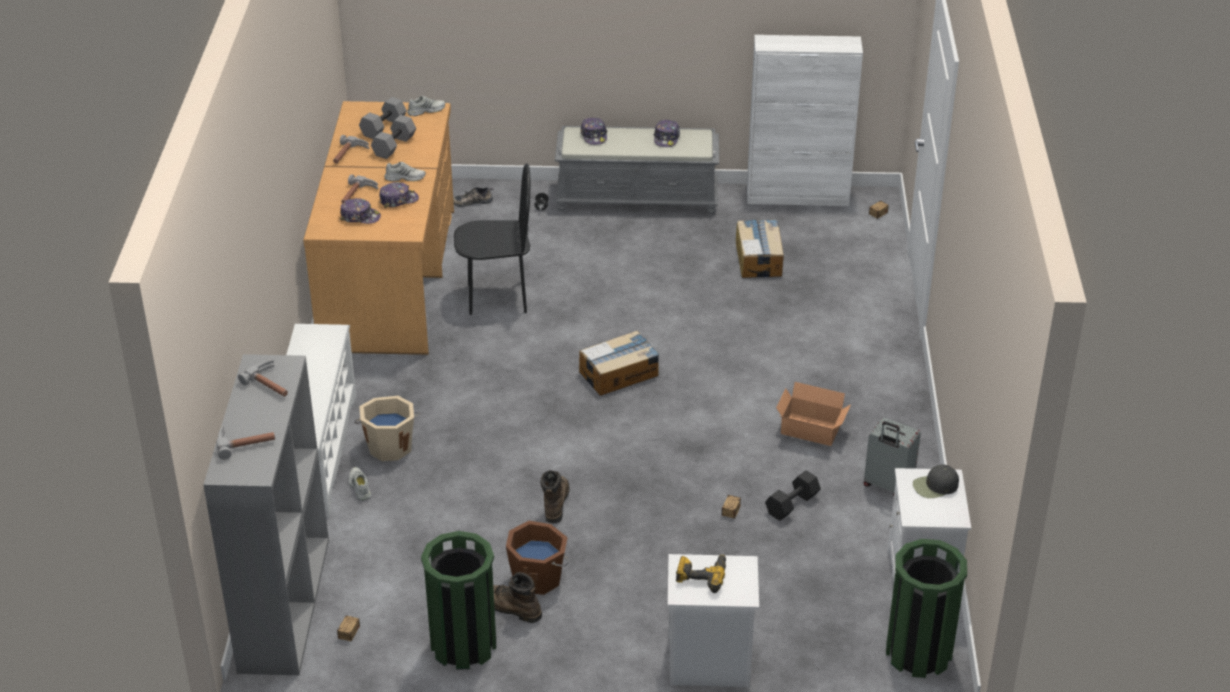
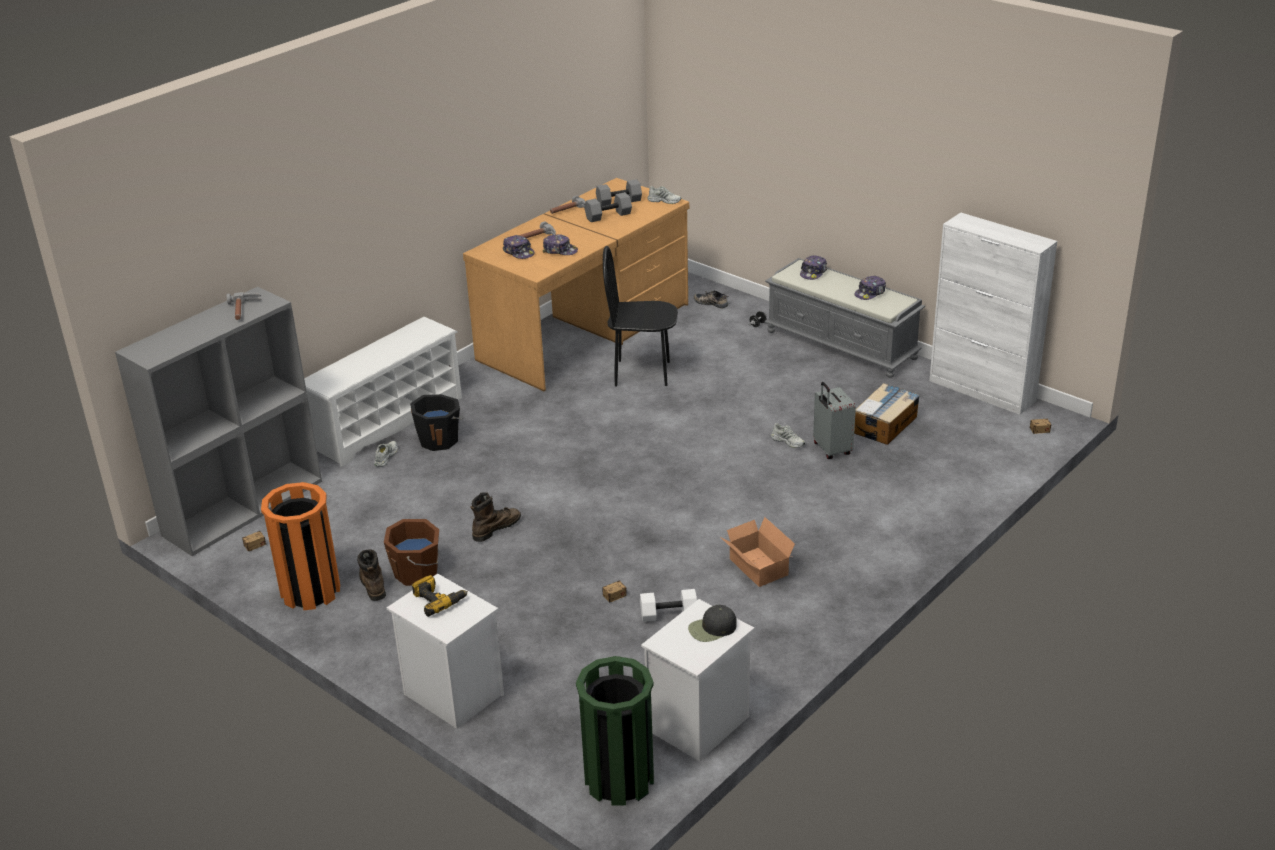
camera: 40 degrees right, 5 degrees down
(245, 442) = (175, 337): hammer -> none
(390, 446) = (439, 439): beige bucket -> black bucket
(405, 177) = (586, 238): white shoe -> white shoe (788, 441)
(463, 645) = (310, 591): green trash can -> orange trash can
(497, 298) = (642, 373): black chair -> black chair turned 150 degrees clockwise
(619, 374) = (661, 461): cardboard box -> none
(792, 505) = (668, 615): black dumbbell -> white dumbbell
(887, 485) = (766, 639): grey suitcase -> grey suitcase (831, 450)
(935, 486) = (712, 629): black cap -> black cap turned 45 degrees counterclockwise

